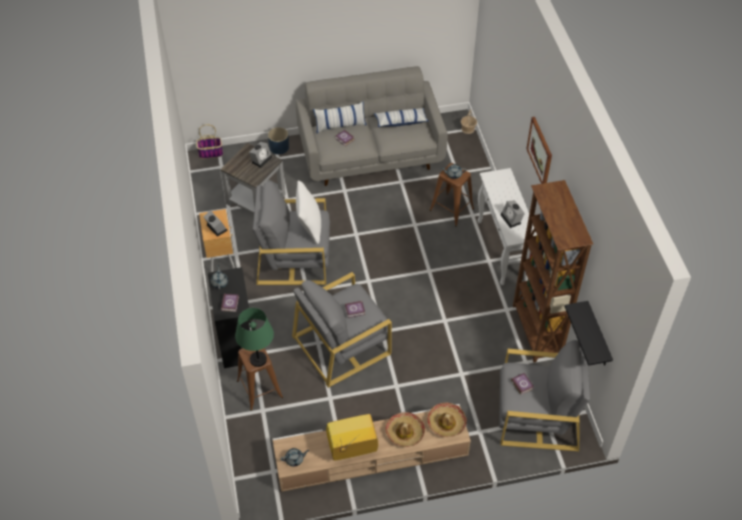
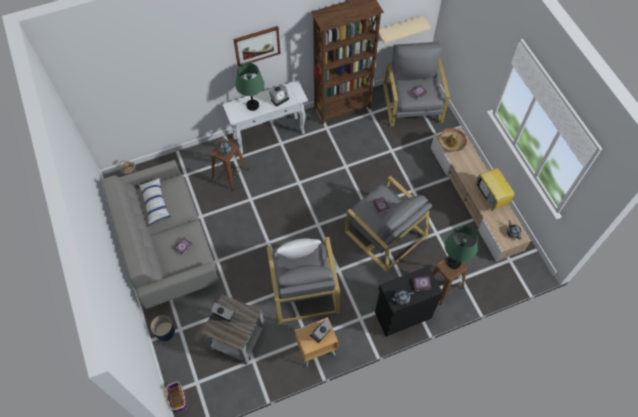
camera: 100 degrees left, 10 degrees up
(340, 125) = (163, 255): pillow -> none
(405, 432) = (467, 166): hat -> none
(504, 194) = (253, 105): none -> green table lamp
(598, 336) = (399, 29): black shelf -> beige shelf

